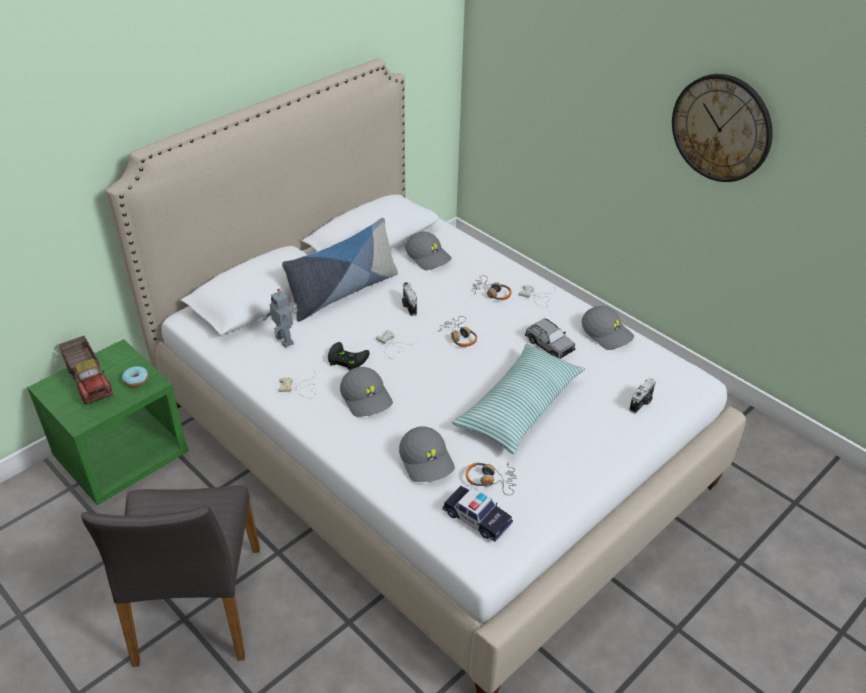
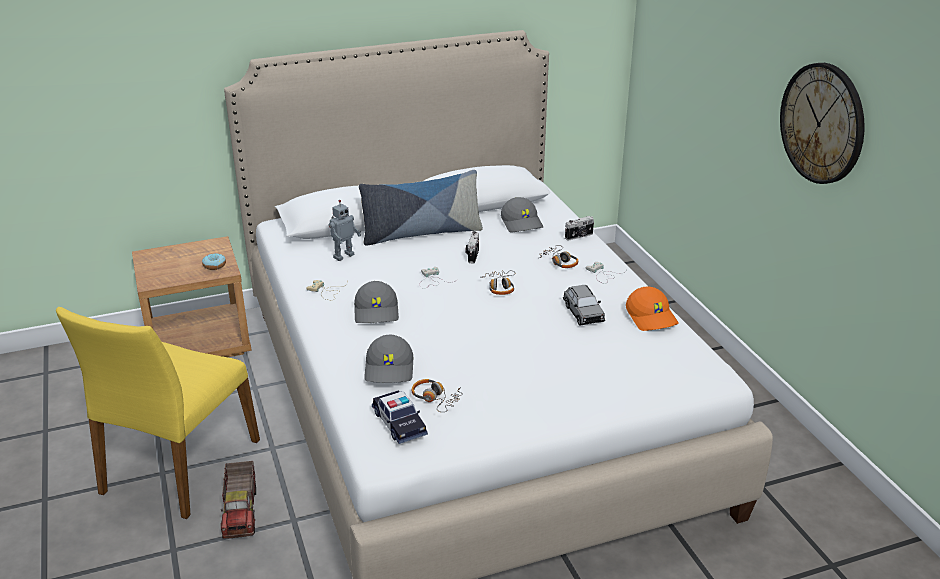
camera: 25 degrees right, 10 degrees down
(89, 381) = (179, 258): toy truck -> toy truck (241, 511)
(122, 457) = (199, 343): green nightstand -> brown nightstand
(196, 605) = (178, 466): grey chair -> yellow chair
(285, 340) = (343, 256): toy robot -> toy robot turned 120 degrees counterclockwise
(345, 359) = (382, 280): black game controller -> none
(519, 407) = (513, 353): pillow -> none
(607, 333) = (652, 317): grey cap -> orange cap
(642, 403) = (640, 380): camera -> camera (579, 236)

